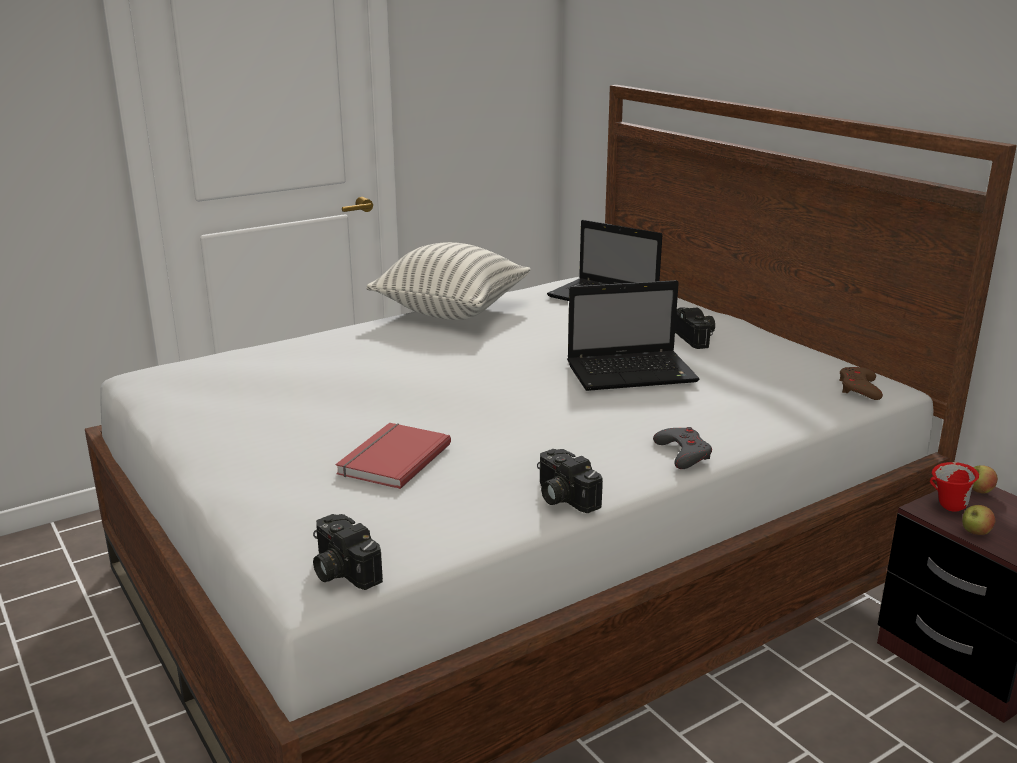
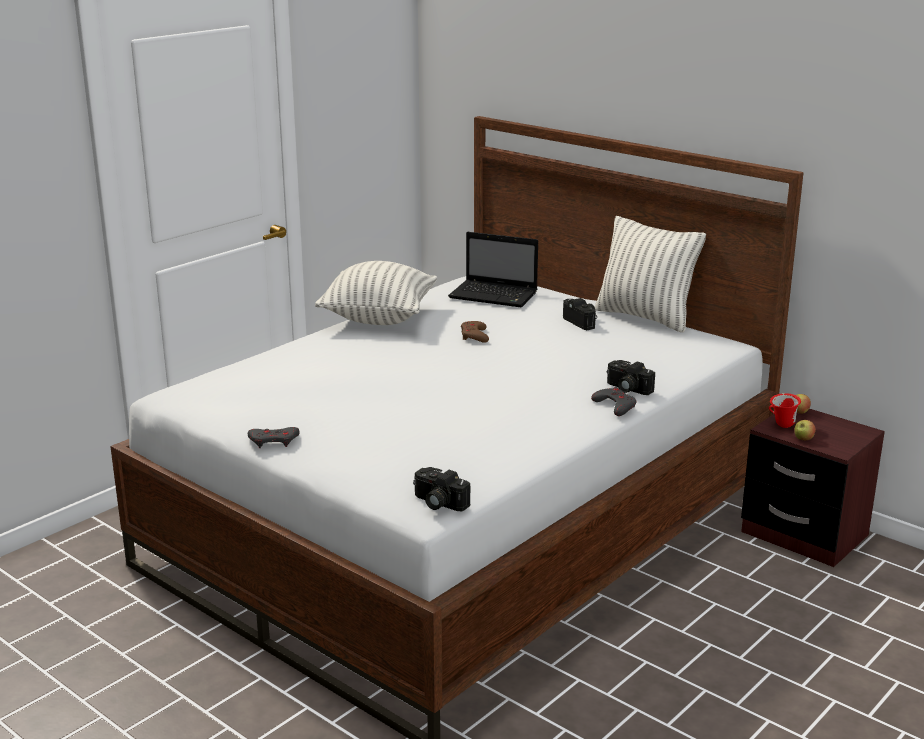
camera: 15 degrees left, 0 degrees up
(205, 447) = (273, 441): none -> grey game controller
(391, 459) = (417, 432): red book -> none
(562, 497) = (551, 443): camera -> camera (627, 389)
(633, 373) = (551, 353): laptop -> none
(782, 340) = (645, 317): none -> pillow
(859, 388) = (712, 348): brown game controller -> brown game controller (474, 336)

